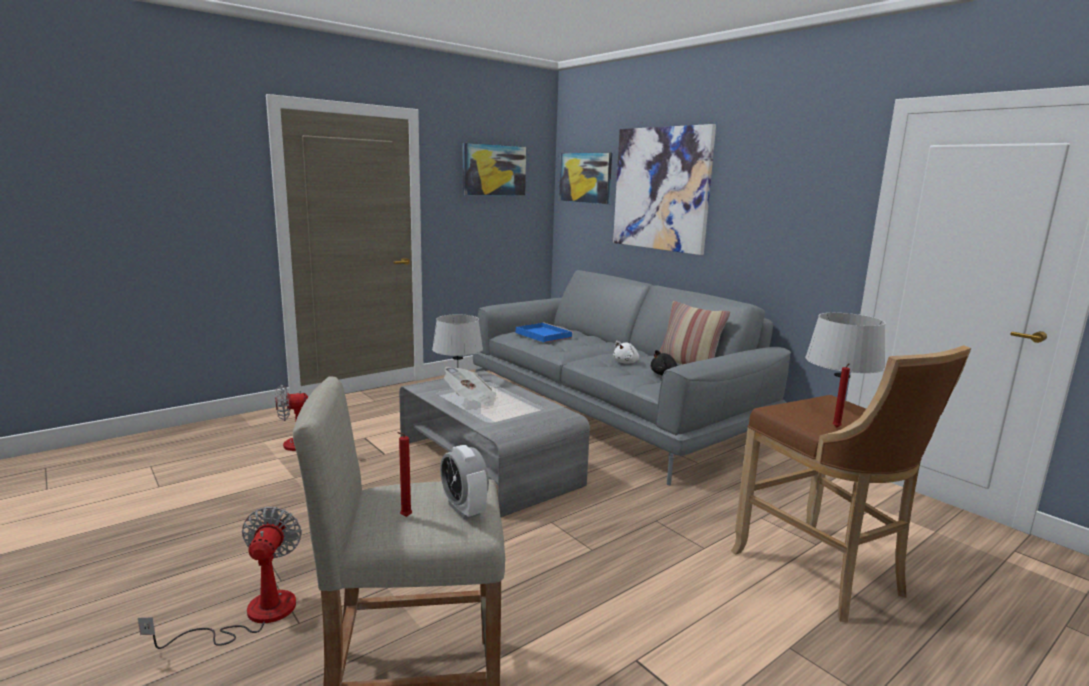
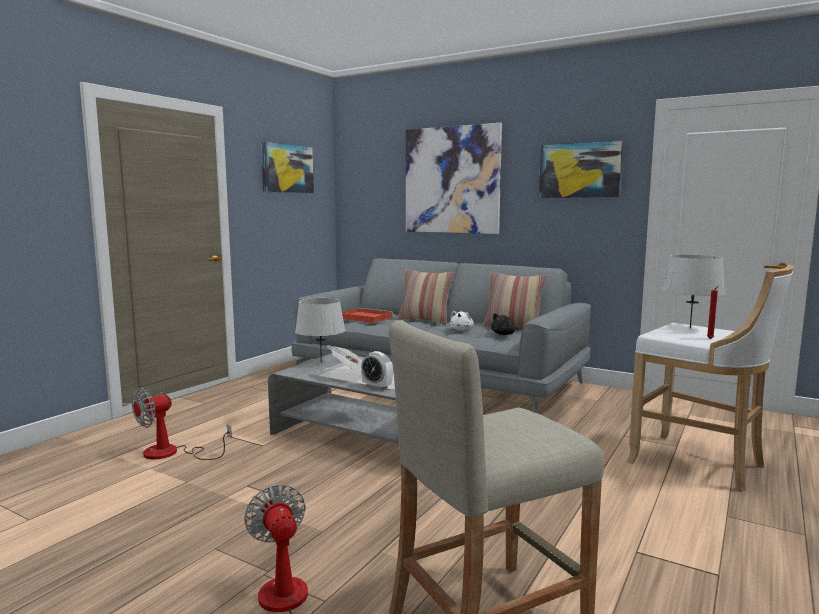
camera: 20 degrees left, 5 degrees down
(404, 517) = (505, 440): red candle -> none
(464, 509) = (542, 426): alarm clock -> alarm clock (377, 387)
(542, 335) = (364, 318): blue tray -> red tray
(585, 177) = (370, 175): picture -> picture (579, 170)
(603, 345) = (425, 320): none -> pillow
(823, 574) = (700, 464): brown stool -> white stool

